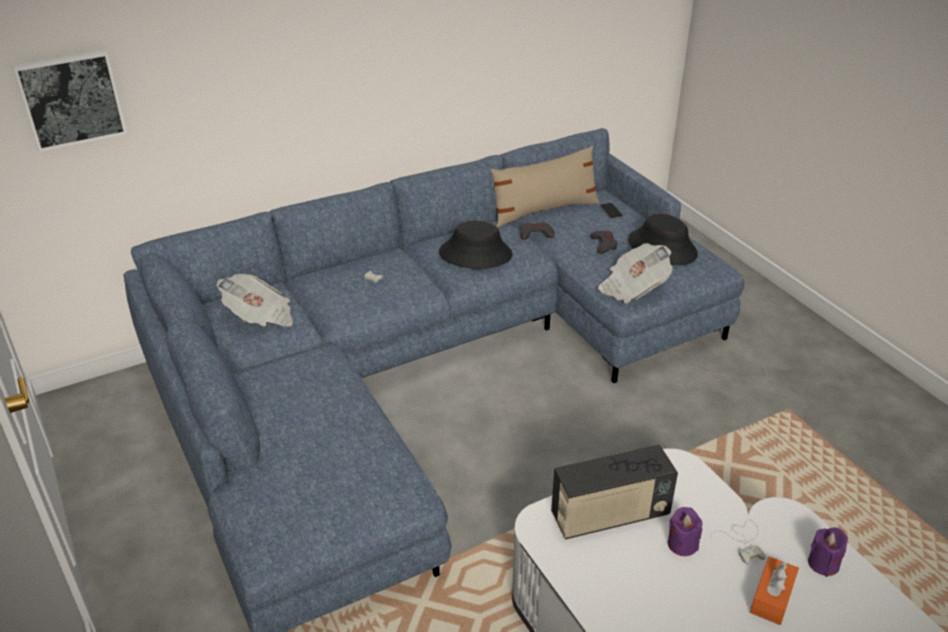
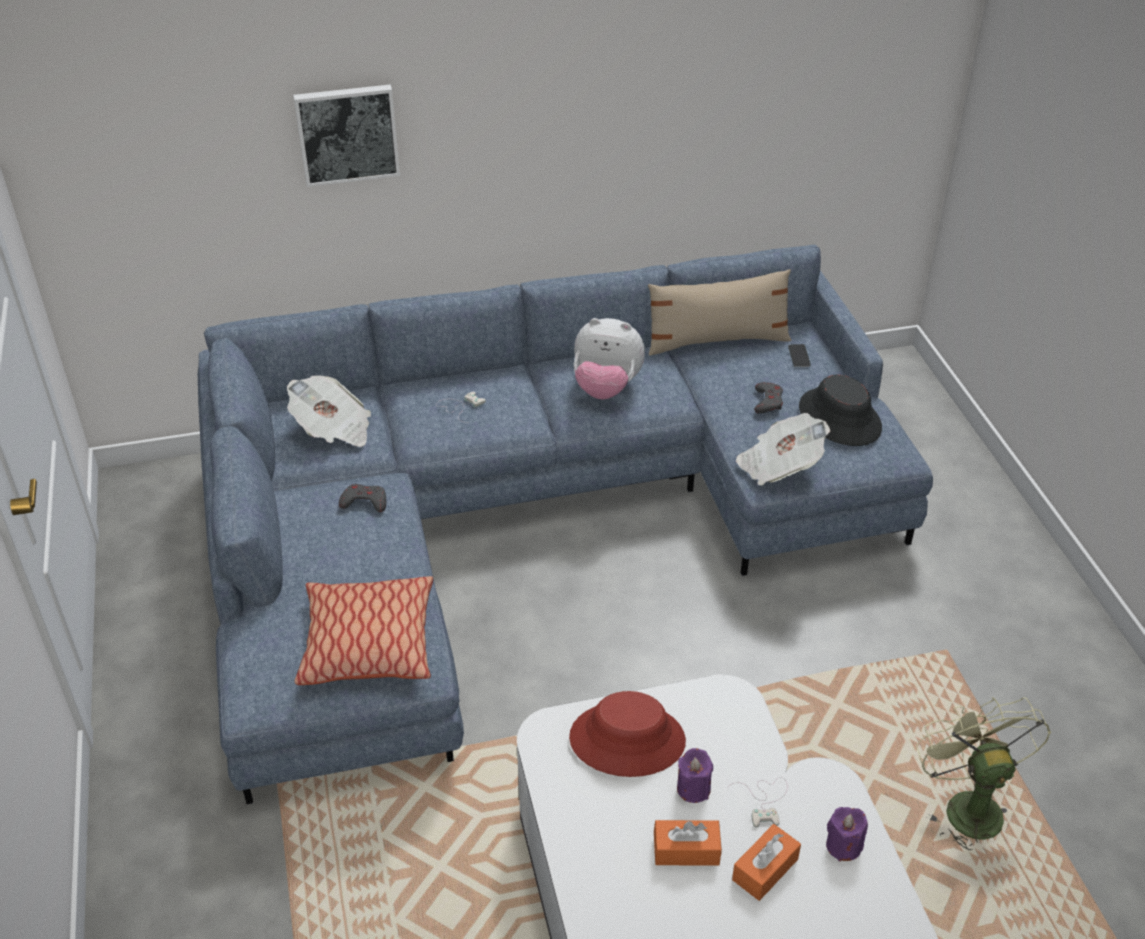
camera: 15 degrees right, 5 degrees up
(71, 99) = (153, 161): picture -> picture (347, 133)
(356, 481) = (368, 643): none -> pillow
(475, 253) = (606, 388): black hat -> plush toy
(536, 234) = (691, 373): grey game controller -> grey game controller (364, 501)
(609, 516) = (627, 739): radio -> red hat
(701, 597) = (686, 850): none -> orange tissue box
(858, 520) = (966, 805): none -> green fan

